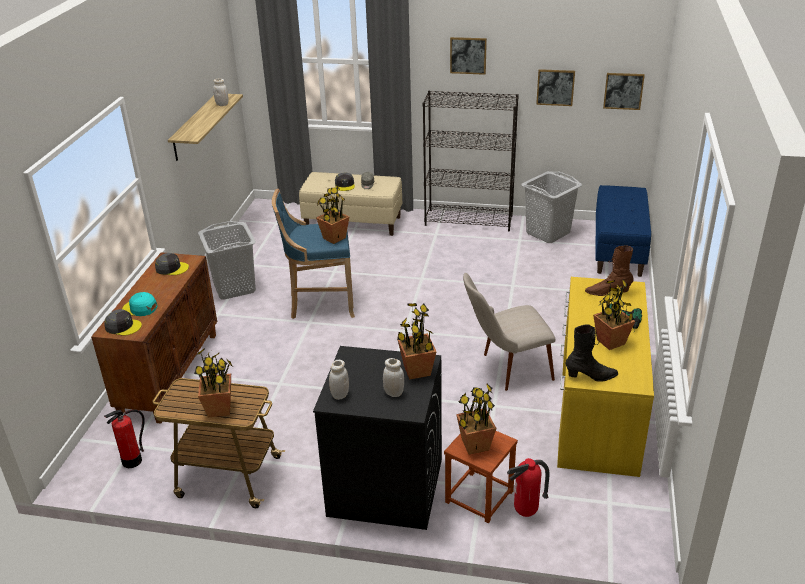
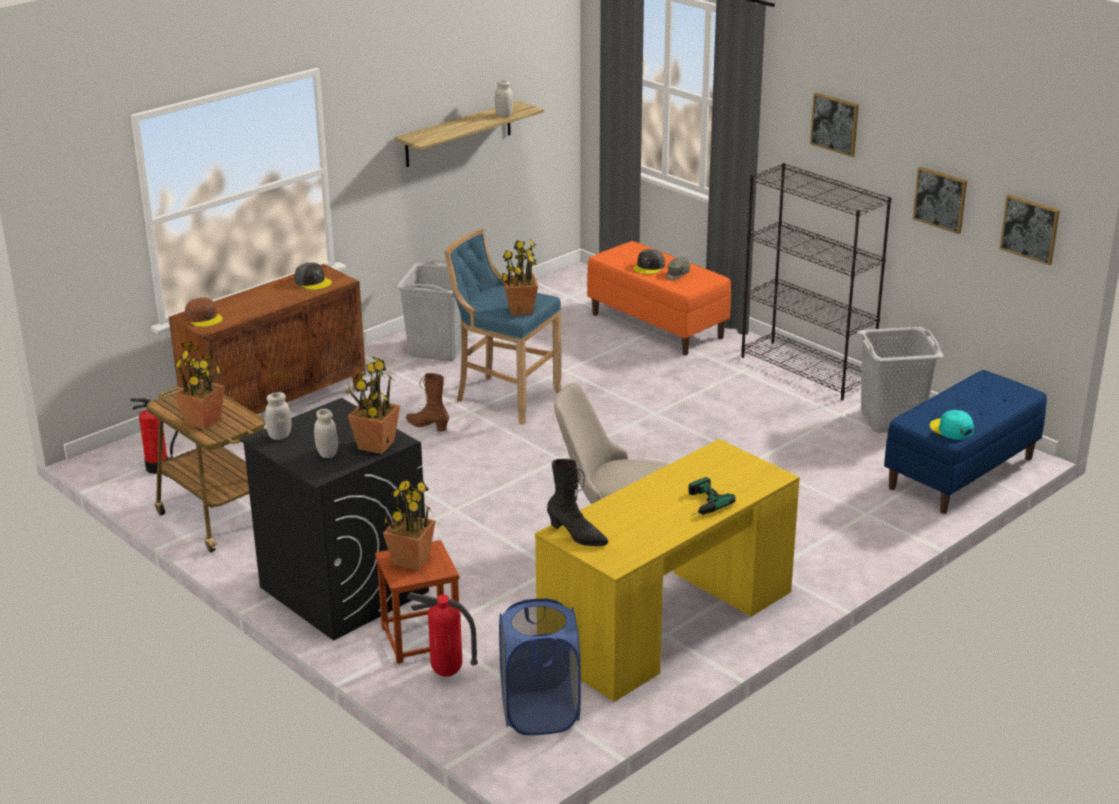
camera: 35 degrees right, 5 degrees down
(123, 326) = (204, 318): grey cap -> brown cap
(140, 308) = (238, 308): turquoise cap -> turquoise cap (951, 429)
(353, 223) = (658, 326): beige bench -> orange bench
(607, 292) = (735, 469): brown boot -> brown boot (428, 426)
(611, 342) = (653, 516): potted plant -> none
(612, 509) = (540, 713): none -> blue laundry basket

